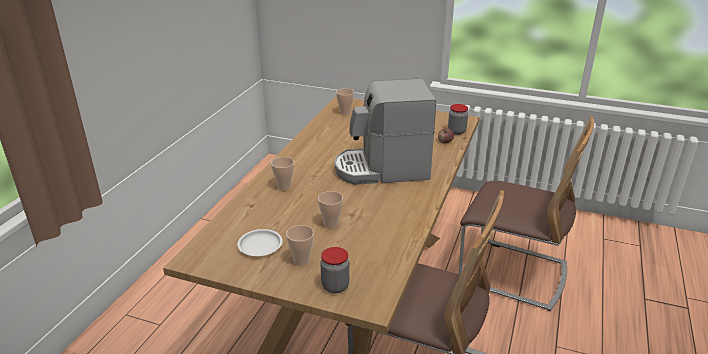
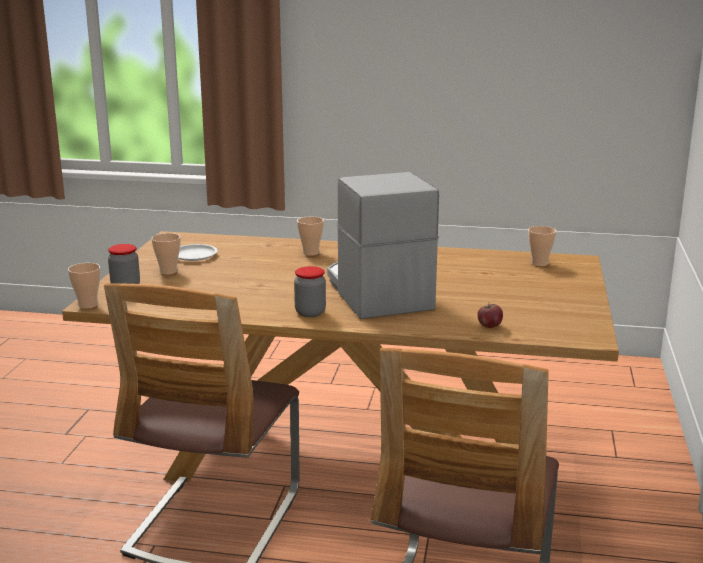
camera: 80 degrees right, 10 degrees down
(331, 224) = (237, 278): cup -> cup (88, 305)
(456, 131) = (535, 333): jar -> jar (310, 312)

